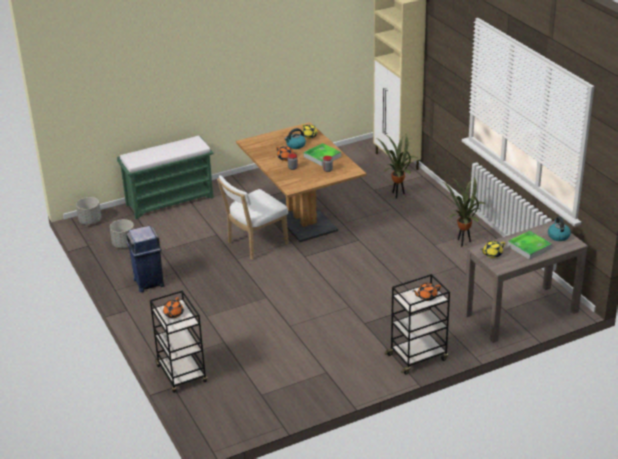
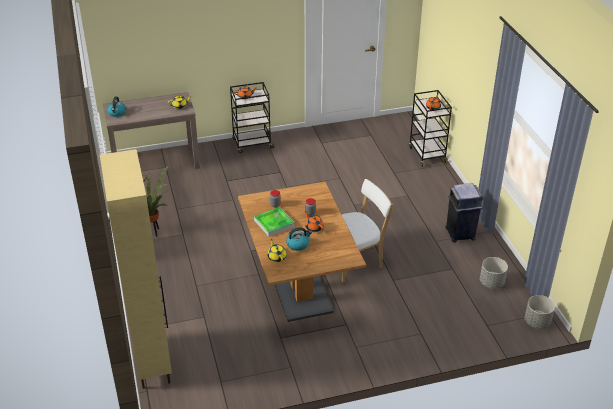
camera: 170 degrees left, 5 degrees up
(170, 201) = (445, 340): green bench -> none
(397, 195) = (182, 303): potted plant -> none
(529, 247) = (147, 108): tray -> none

